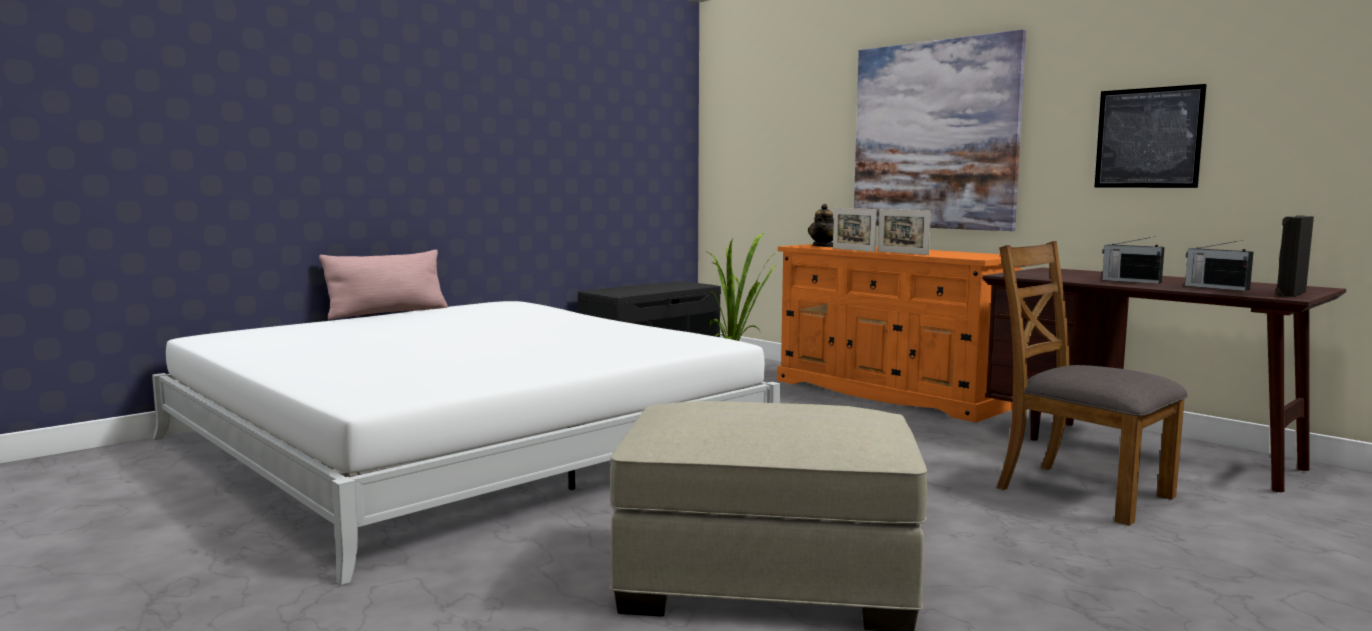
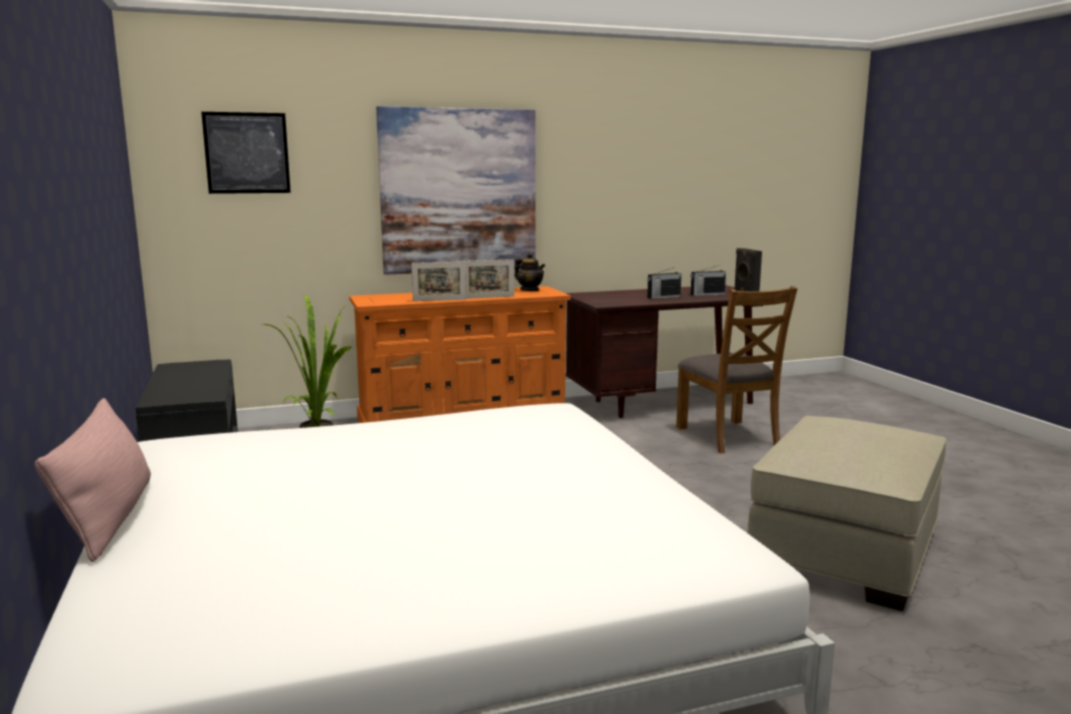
camera: 65 degrees left, 5 degrees up
(823, 246) = (388, 300): teapot -> teapot (529, 290)
(1081, 492) = (728, 436): brown chair -> brown chair turned 90 degrees counterclockwise
(1148, 138) = (620, 197): picture -> picture (247, 153)

